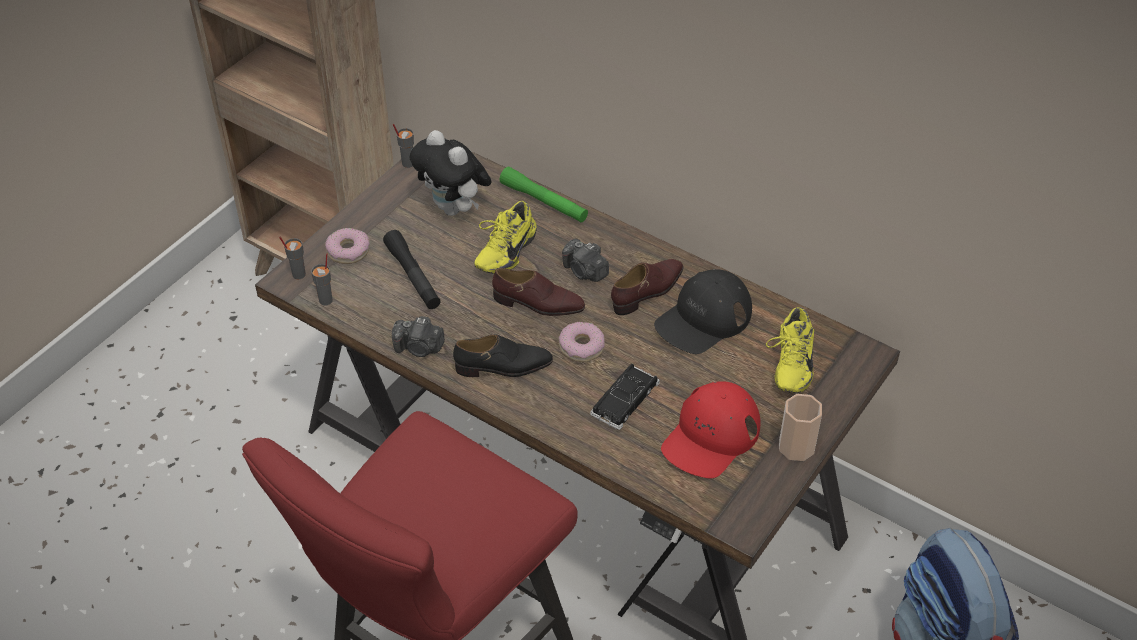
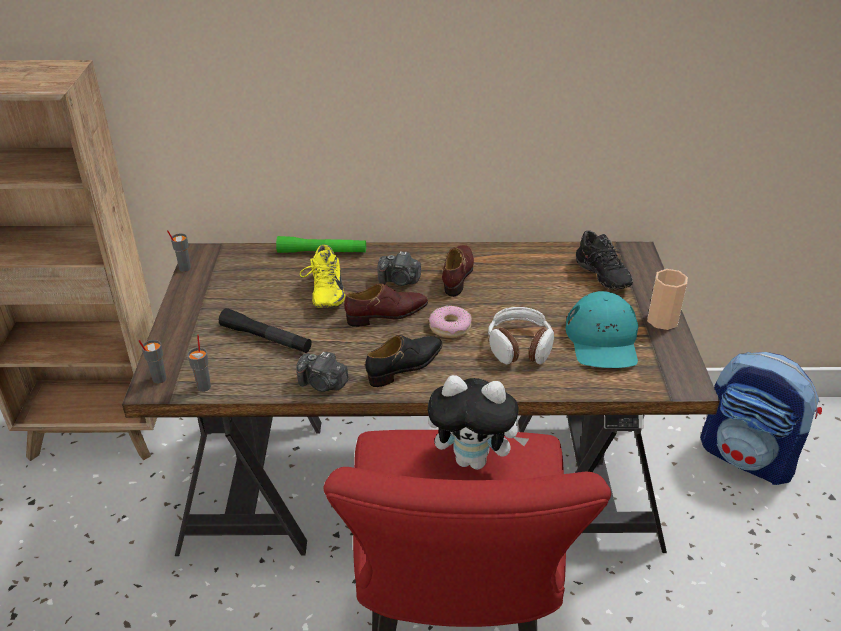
camera: 35 degrees left, 10 degrees down
(348, 251) = (190, 344): donut -> none
(419, 348) = (323, 384): camera -> camera turned 45 degrees clockwise
(454, 209) = (255, 282): plush toy -> plush toy (474, 459)
(625, 400) = (519, 346): black toy car -> headphones
(703, 319) = (514, 274): black cap -> none
(711, 436) = (602, 340): red cap -> turquoise cap
(789, 365) = (600, 277): yellow shoe -> black shoe

